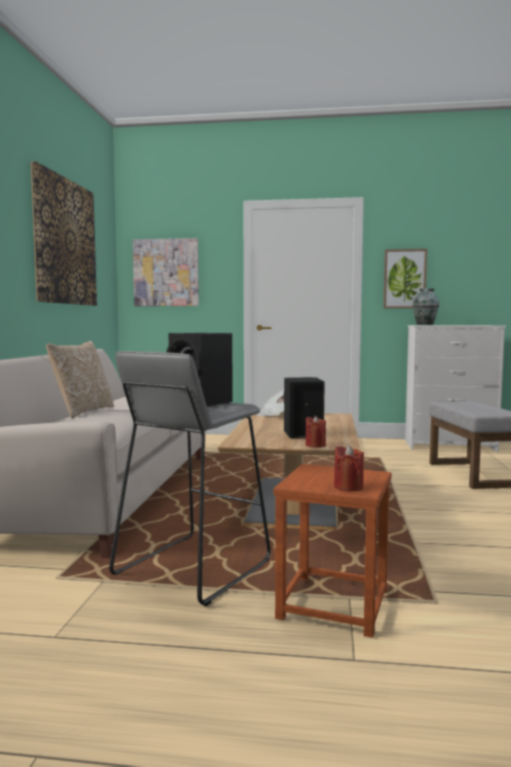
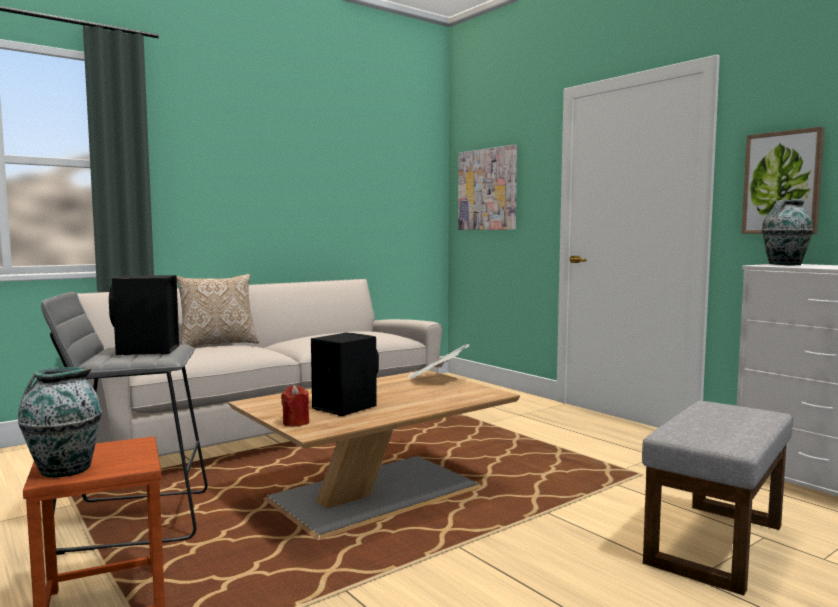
camera: 45 degrees right, 0 degrees up
(65, 242) = (337, 167): picture -> none
(348, 487) = (63, 470): red candle -> vase

